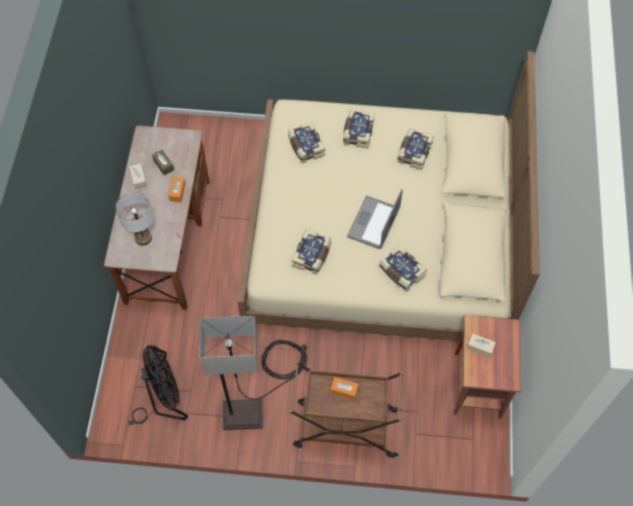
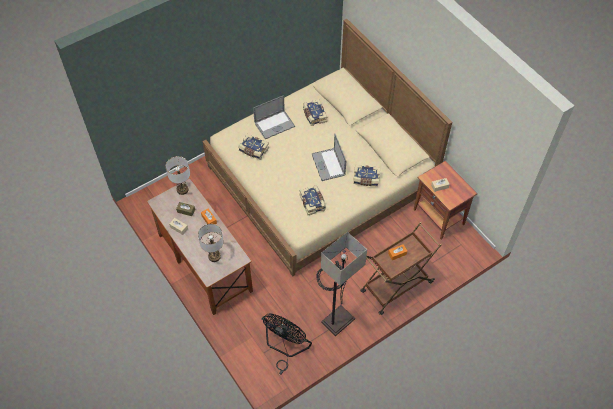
camera: 40 degrees left, 5 degrees down
(182, 139) = (182, 190): none -> table lamp
(357, 132) = (274, 124): book -> laptop

